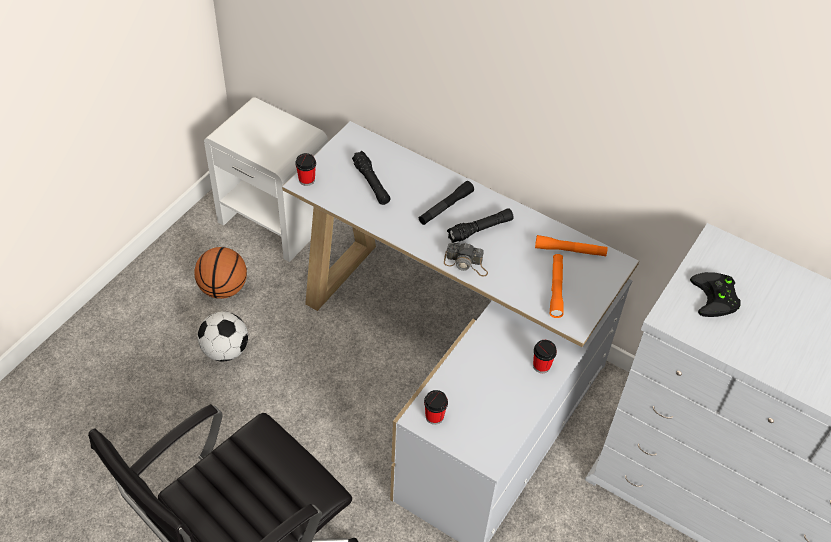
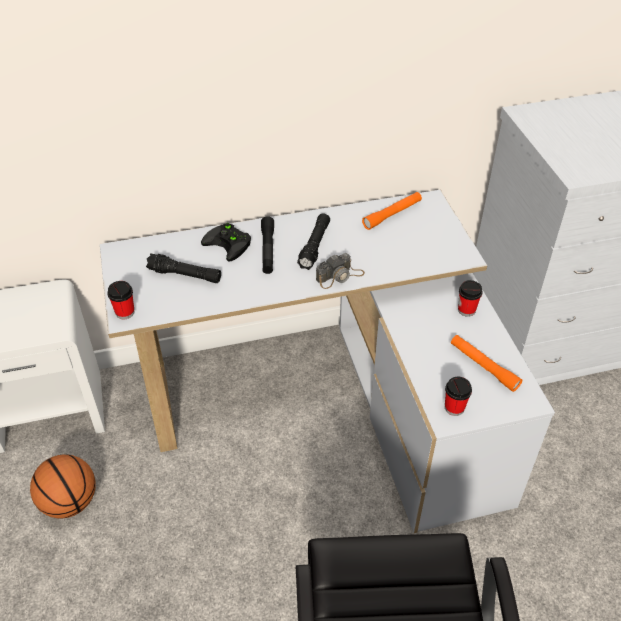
camera: 45 degrees left, 5 degrees down
(225, 350) = (136, 550): football -> none
(556, 289) = (420, 245): orange flashlight -> orange flashlight (483, 366)
(717, 298) = (580, 144): black game controller -> black game controller (230, 244)

